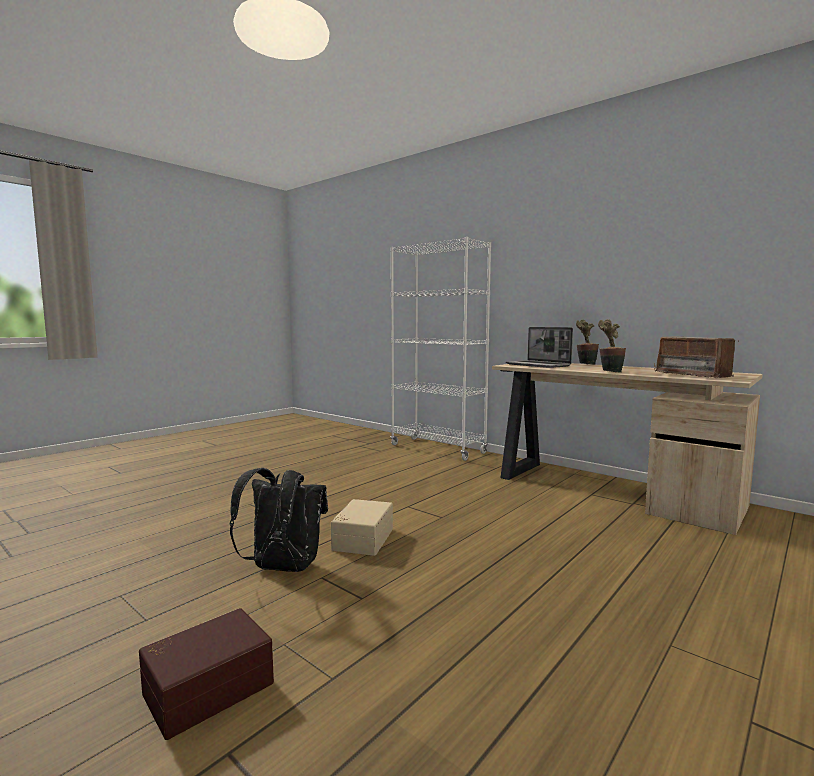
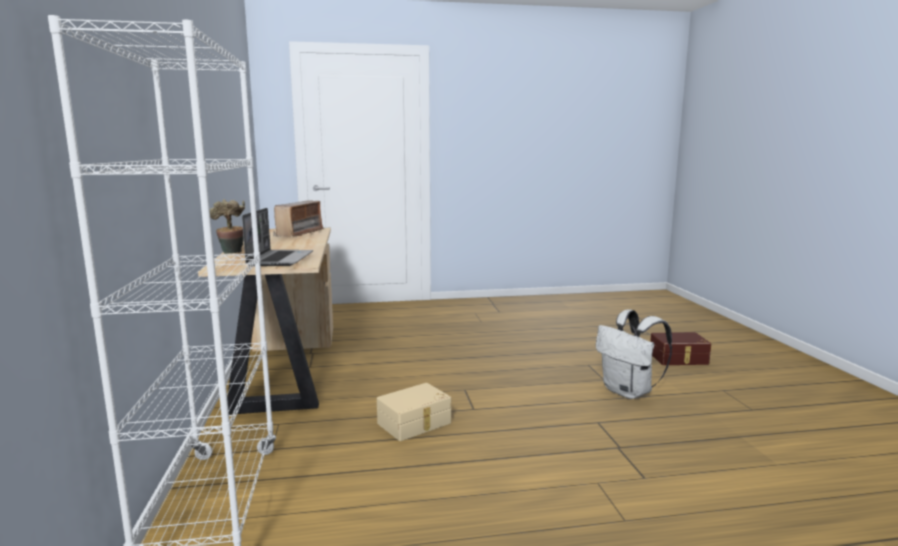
camera: 140 degrees left, 5 degrees up
(282, 568) = (629, 392): black backpack -> white backpack
(361, 539) = (553, 393): beige storage box -> beige storage box (415, 424)
(610, 371) = (310, 243): potted plant -> none

